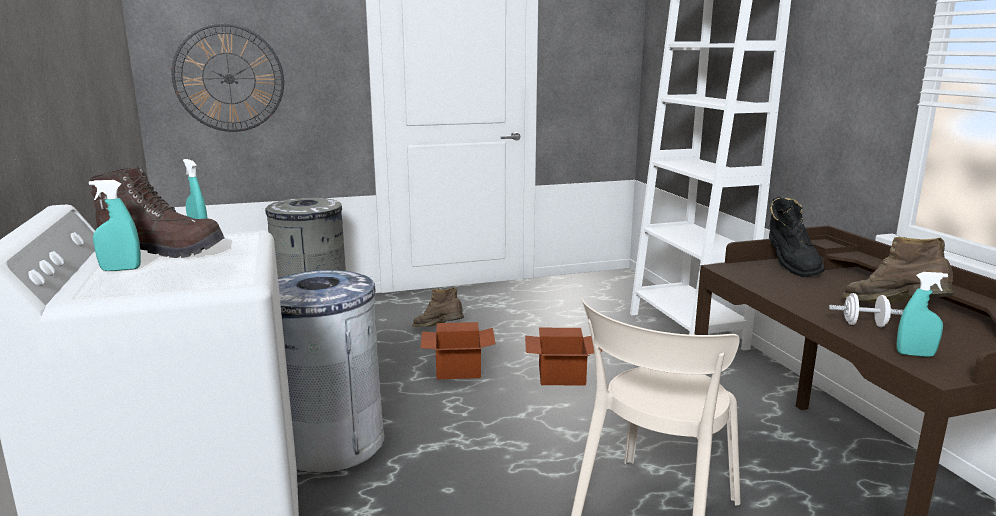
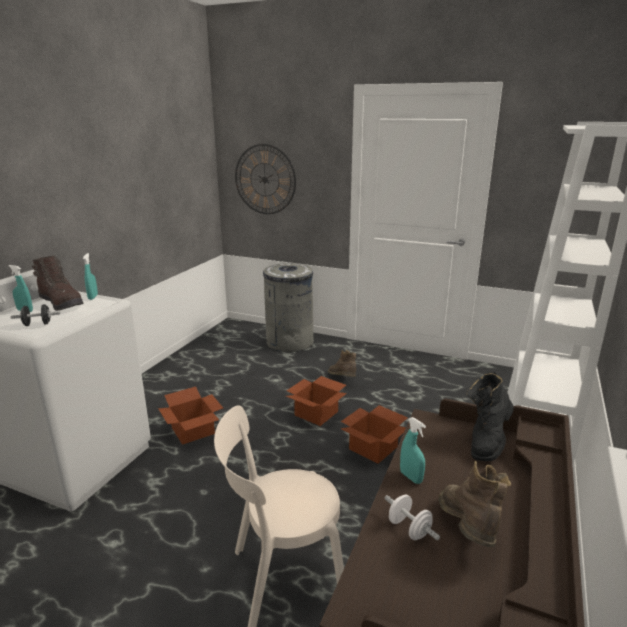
camera: 40 degrees right, 5 degrees up
(202, 274) = (37, 324): none -> black dumbbell
(331, 443) = (192, 431): grey trash can -> cardboard box
(915, 354) = (380, 581): turquoise spray bottle -> turquoise spray bottle (411, 477)

